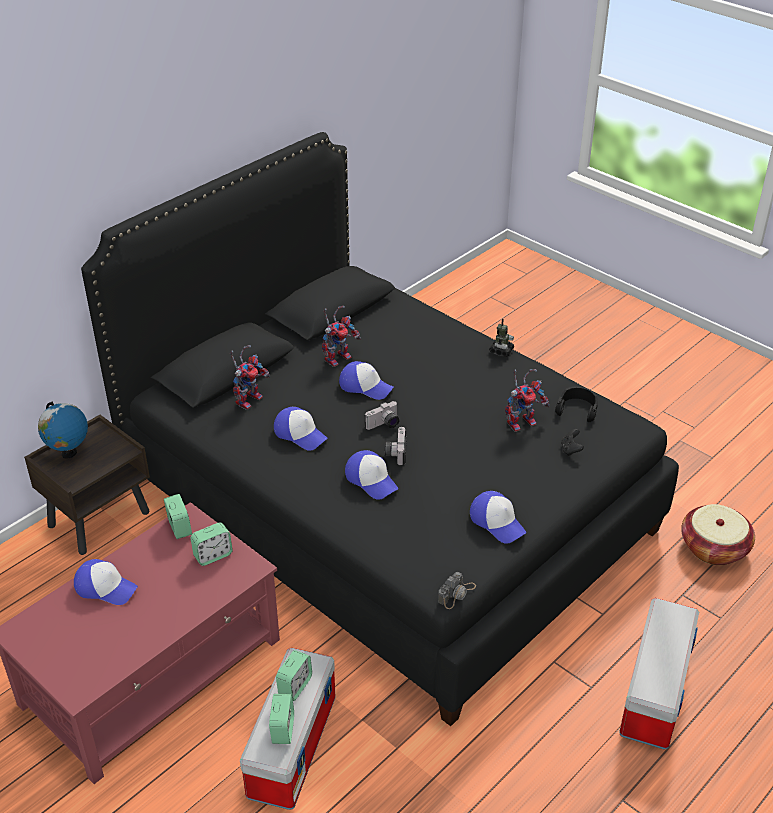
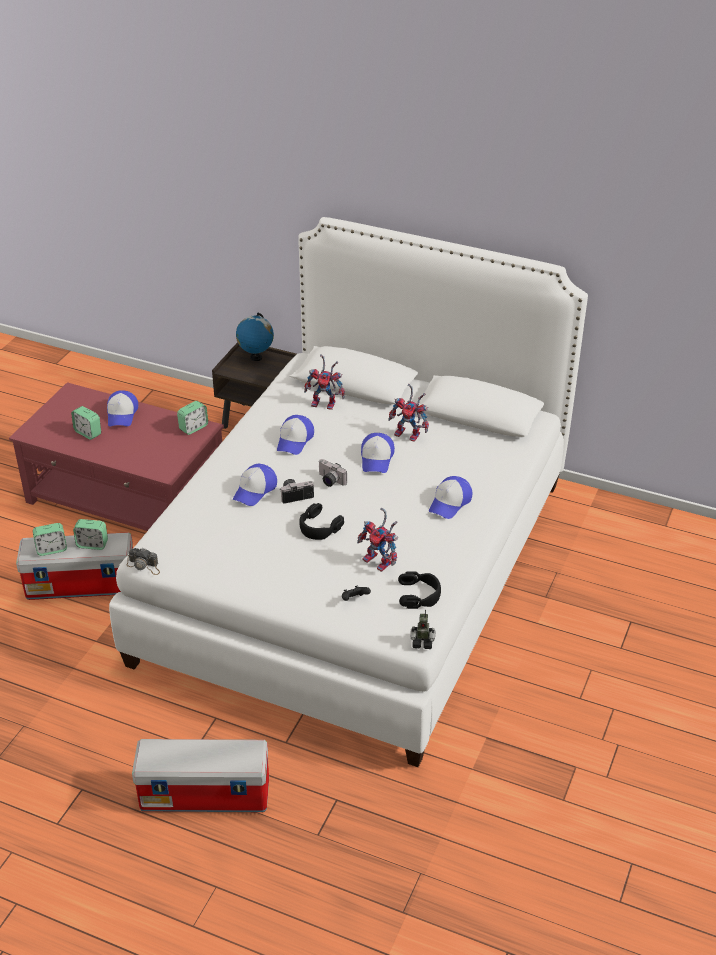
camera: 70 degrees right, 0 degrees up
(213, 555) = (171, 451): alarm clock -> alarm clock (88, 433)
(385, 504) = (357, 568): black bed -> white bed
(454, 448) = (319, 527): none -> black headphones
(497, 522) = (234, 571): cap -> cap (450, 502)
(501, 351) = (482, 528): toy robot -> toy robot (422, 642)
(714, 548) = (415, 817): basket -> none

